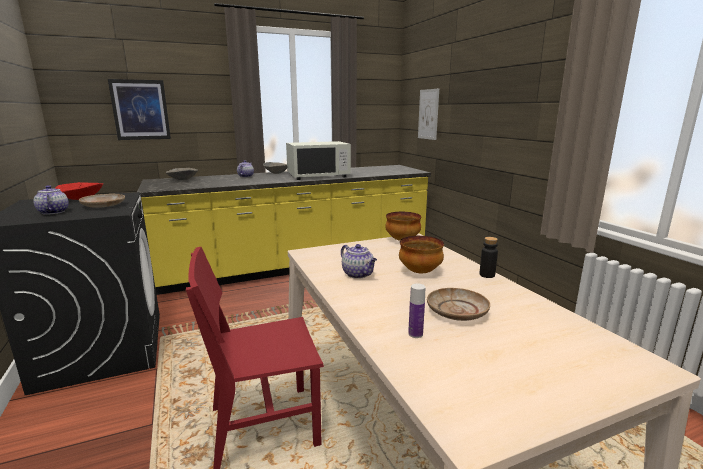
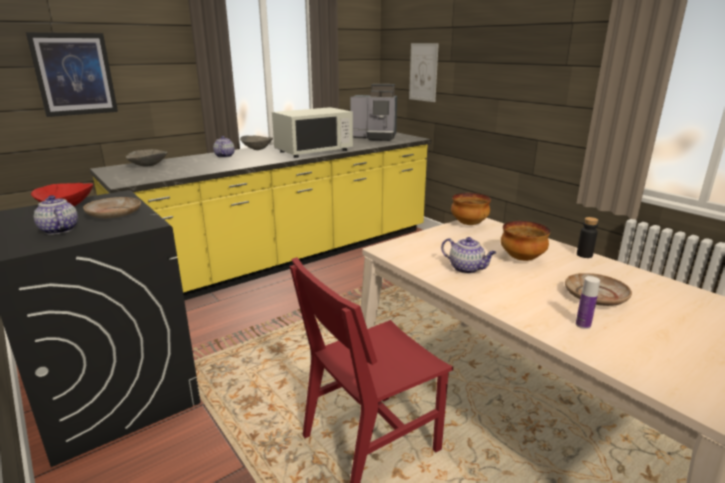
camera: 15 degrees left, 5 degrees up
(383, 169) = (375, 137): none -> coffee machine

